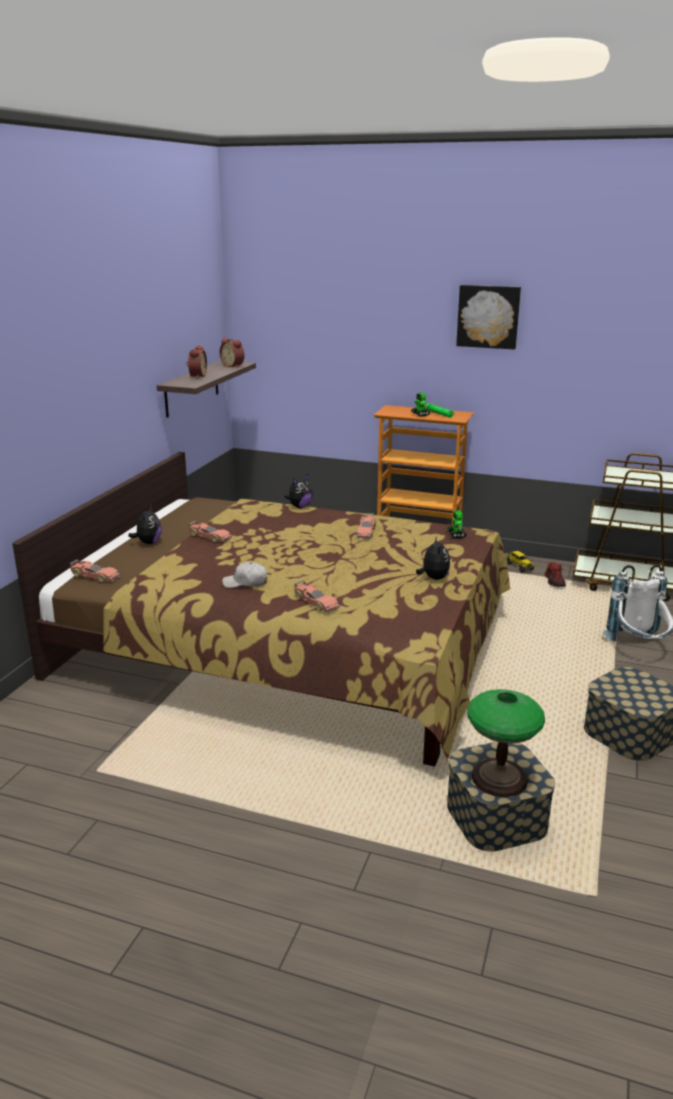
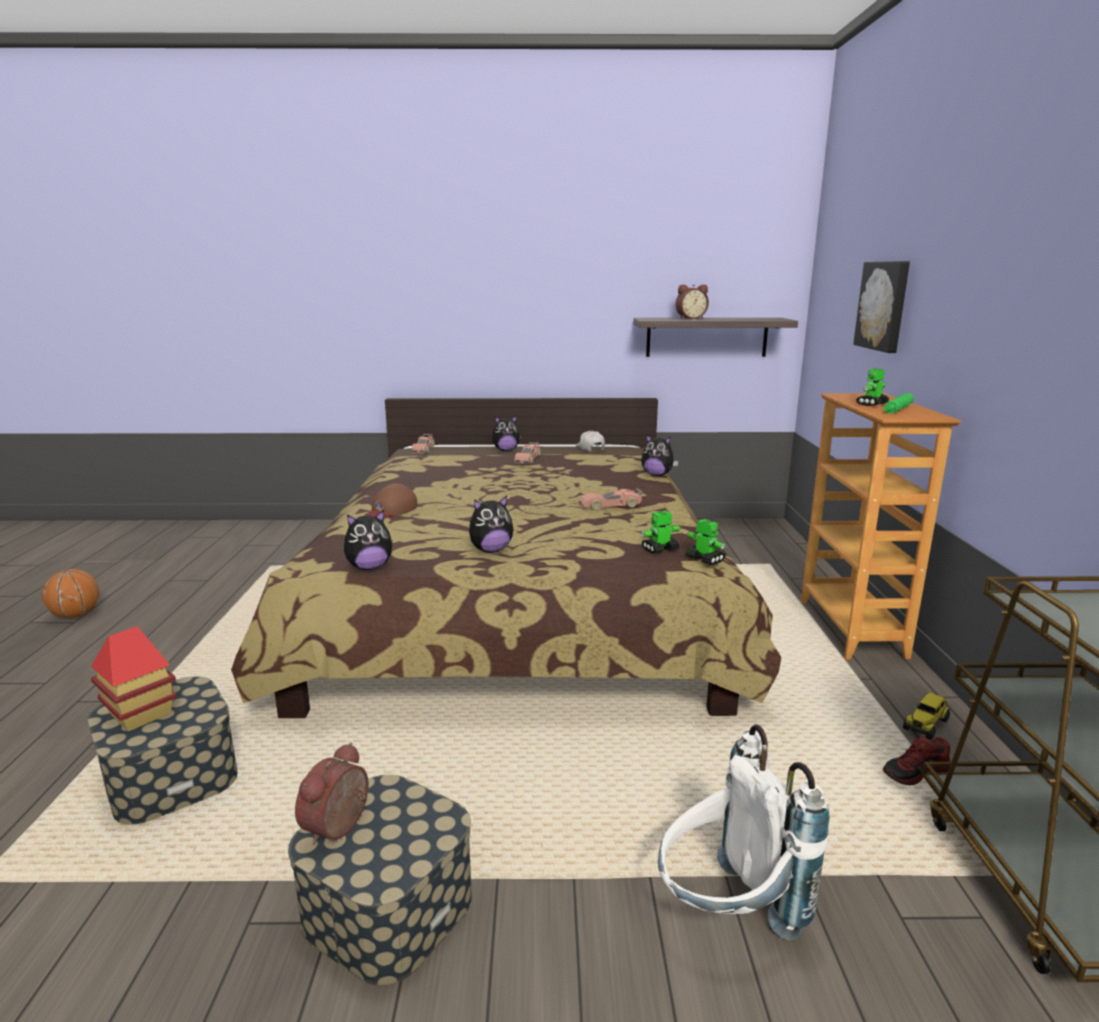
camera: 70 degrees right, 5 degrees down
(122, 928) = (76, 615): none -> basketball
(233, 366) = (761, 319): alarm clock -> alarm clock (340, 828)
(245, 583) = (426, 483): white cap -> white cap (590, 448)
(315, 602) = (391, 510): toy car -> brown cap
(441, 620) = (369, 567): none -> plush toy
(477, 528) = (704, 559): none -> toy robot
(488, 316) = (1013, 237): picture -> picture (884, 306)
(499, 779) = (140, 713): table lamp -> toy house

